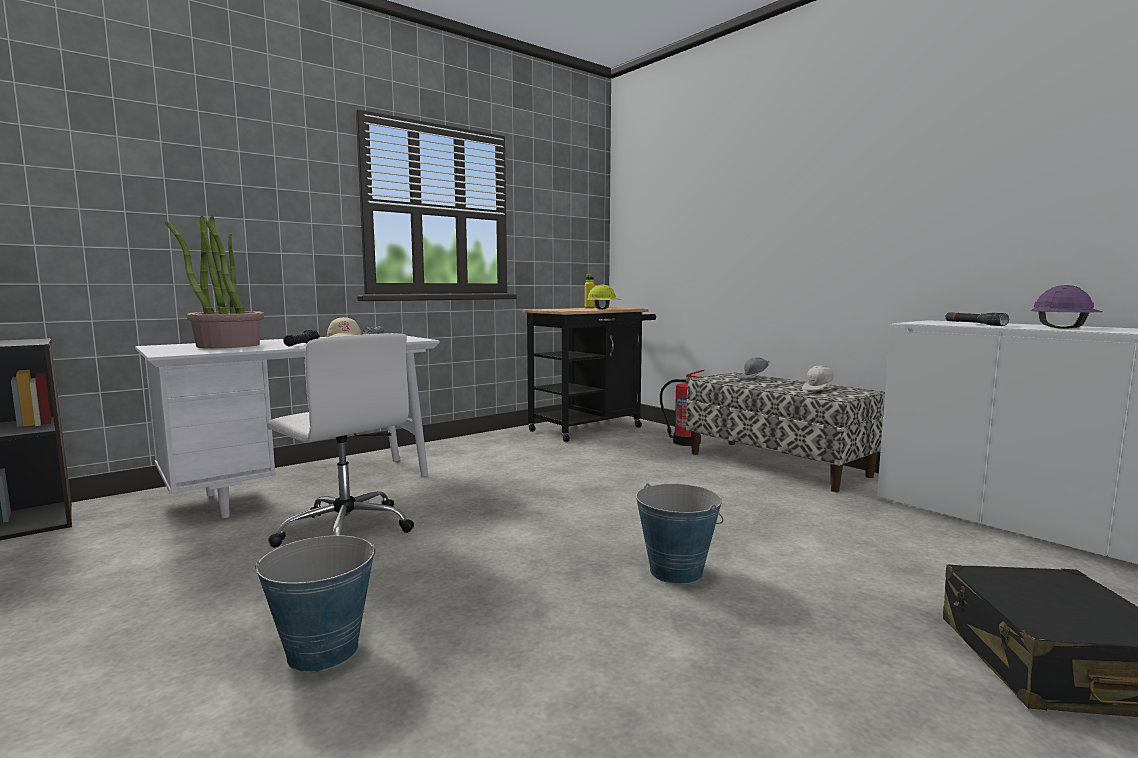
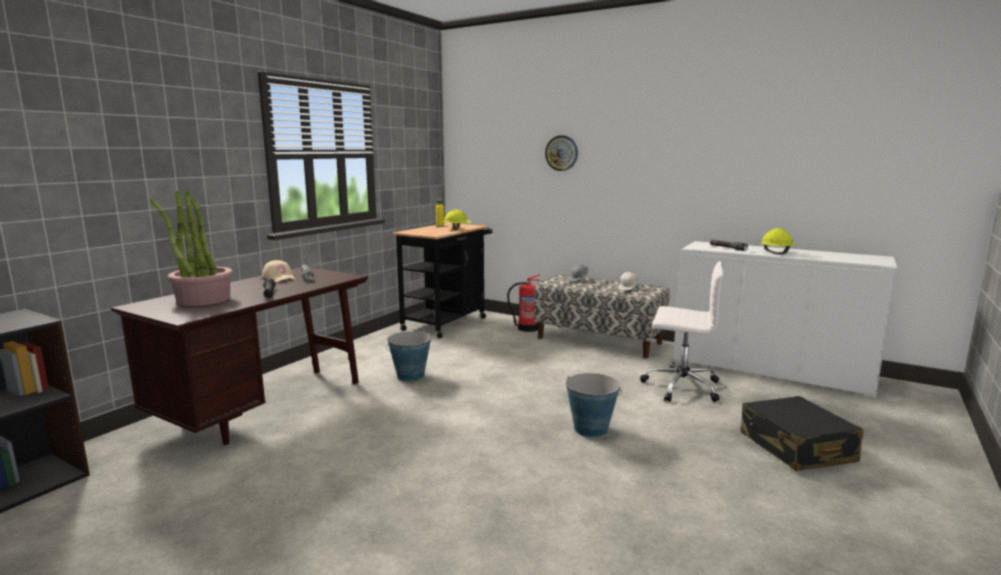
camera: 20 degrees left, 5 degrees up
(305, 488) = (265, 408): white desk -> brown desk
(322, 651) = (420, 521): bucket -> bucket (410, 376)
(345, 530) = (341, 437): white office chair -> white office chair (680, 386)
(741, 209) = (561, 153): none -> wall clock
(1063, 328) = (777, 253): purple hard hat -> yellow hard hat

